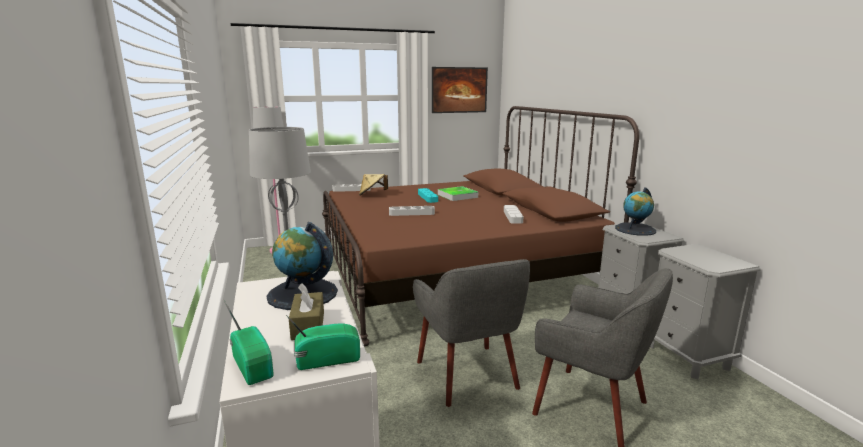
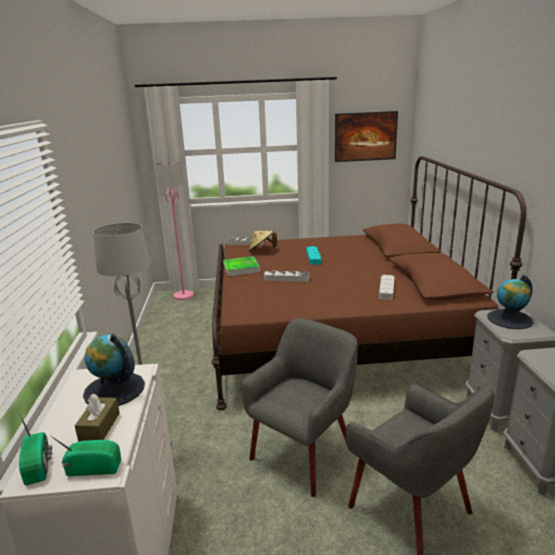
camera: 15 degrees right, 5 degrees up
(457, 196) = (345, 256): tray -> tray (241, 268)
(468, 375) = (304, 454): grey armchair -> grey armchair turned 135 degrees counterclockwise

